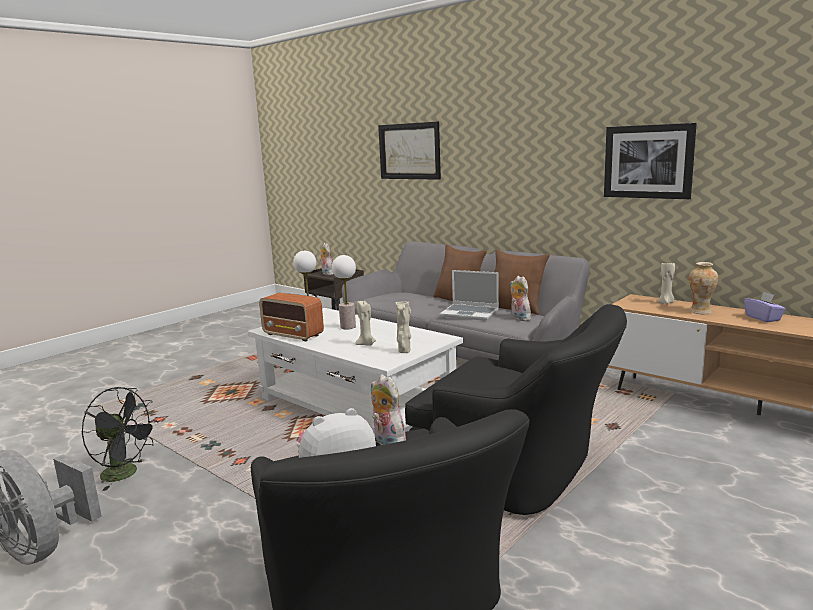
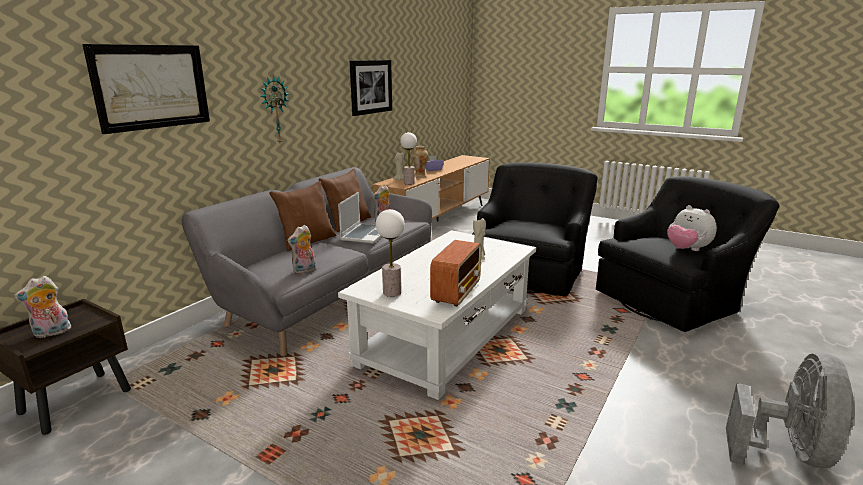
camera: 100 degrees left, 5 degrees up
(126, 474) = (654, 450): black fan -> none
(348, 327) = (425, 270): table lamp -> table lamp (409, 183)
(387, 443) = (635, 243): plush toy -> plush toy (304, 271)
(404, 352) = (493, 244): beige vase -> none
(498, 177) = (274, 110): none -> wall clock

